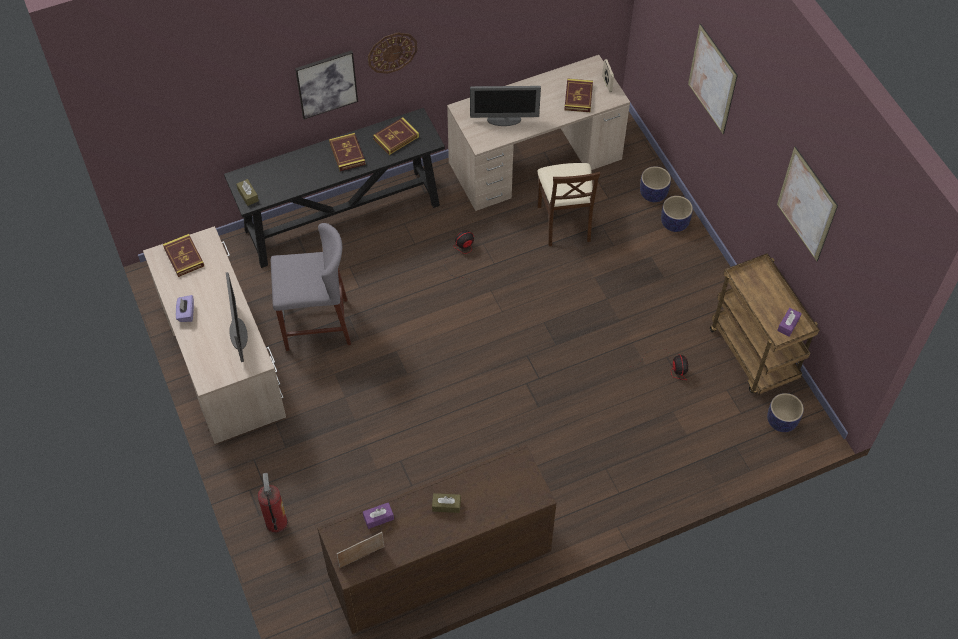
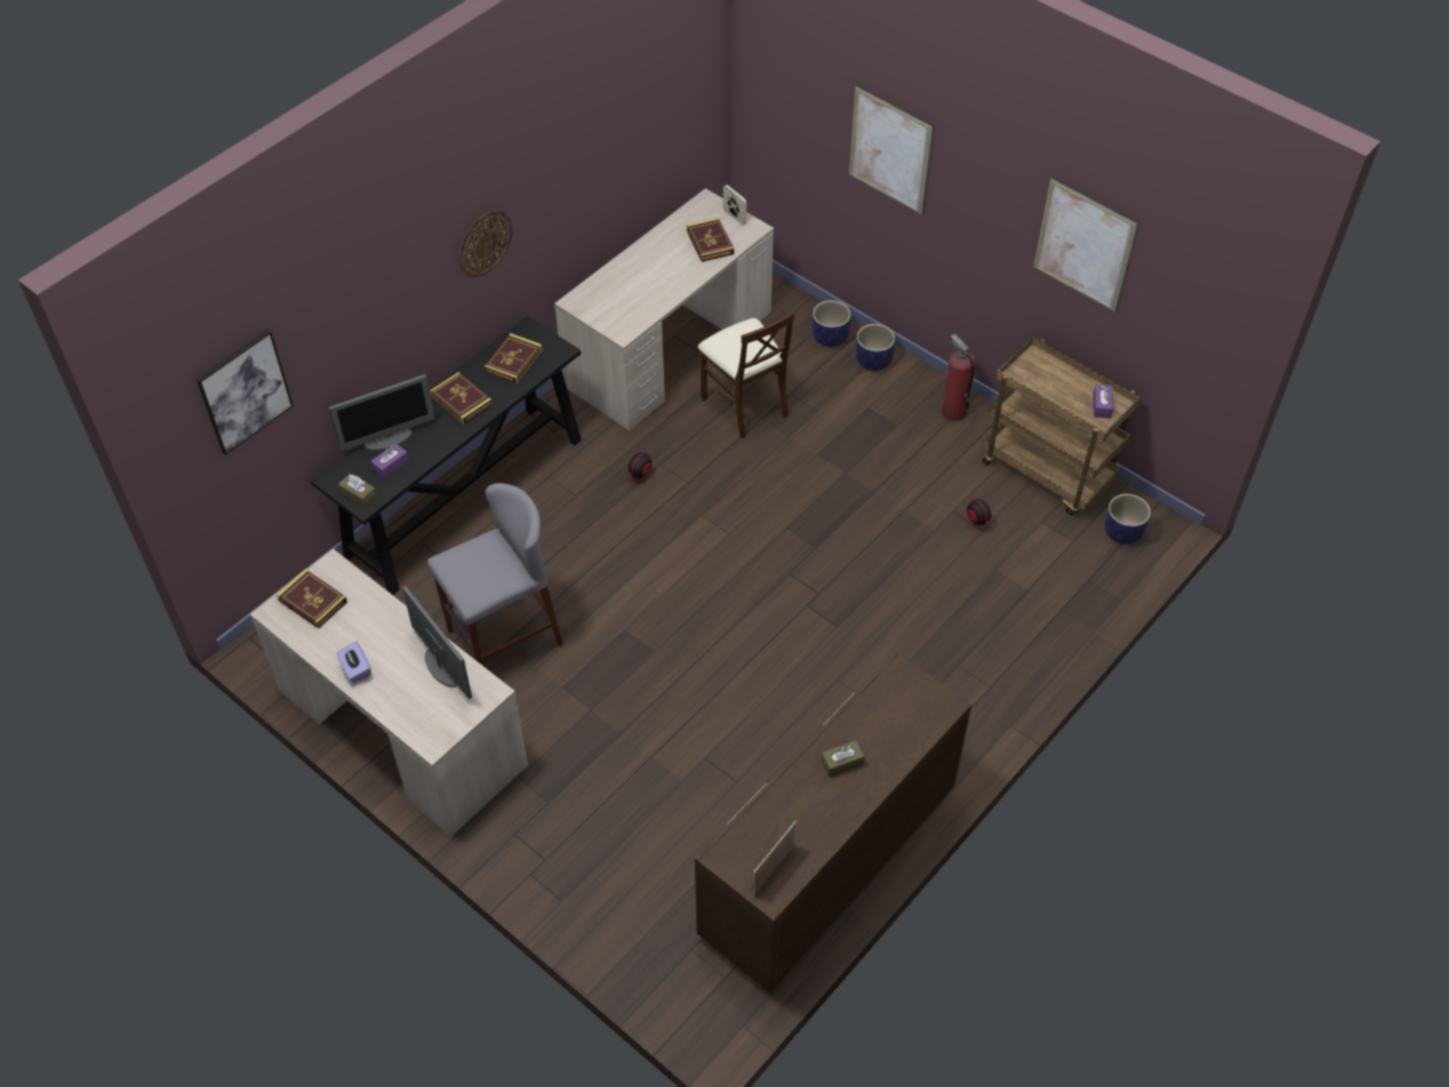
camera: 25 degrees left, 5 degrees down
(276, 522) = (589, 900): fire extinguisher -> fire extinguisher (953, 412)
(326, 84) = (415, 310): picture -> picture (244, 391)
(378, 518) = (766, 813): purple tissue box -> purple tissue box (391, 465)
(504, 120) = (635, 296): monitor -> monitor (389, 439)

